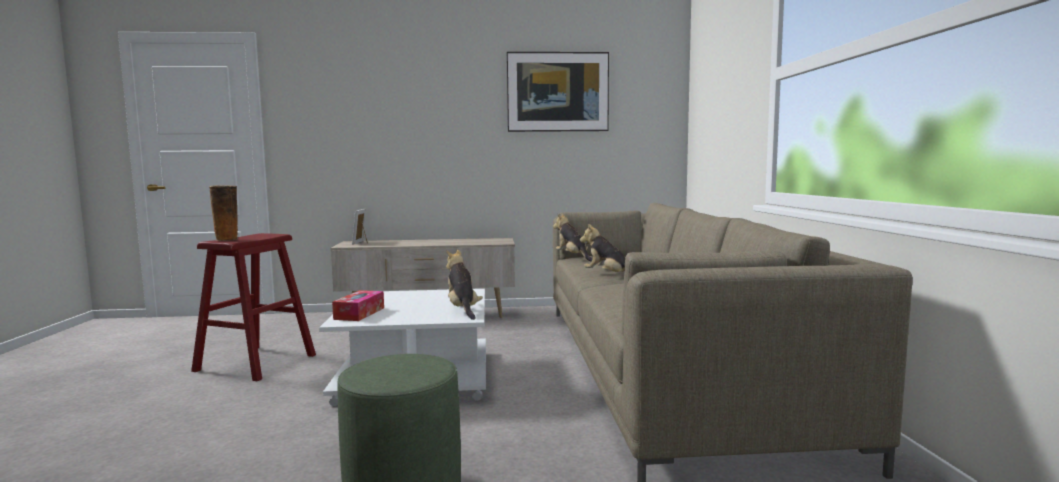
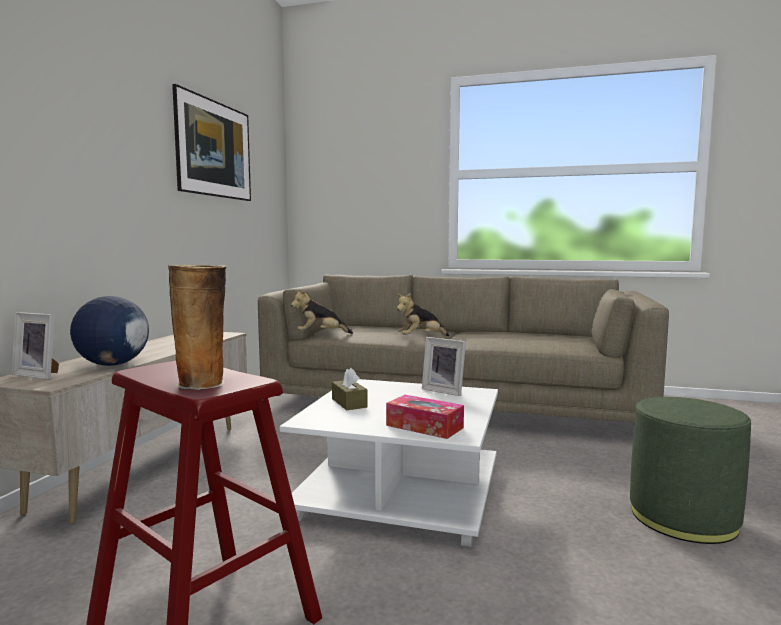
camera: 70 degrees left, 0 degrees up
(390, 244) = (112, 365): none -> globe
(411, 295) = (349, 403): none -> brown tissue box
(462, 310) = (444, 390): plush toy -> picture frame

